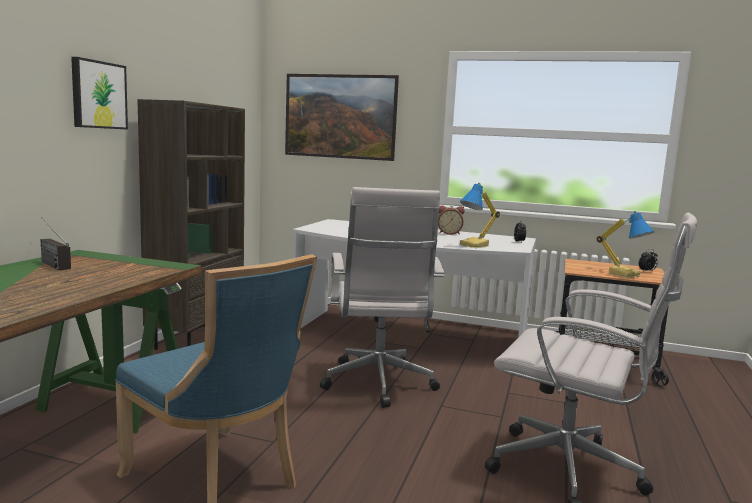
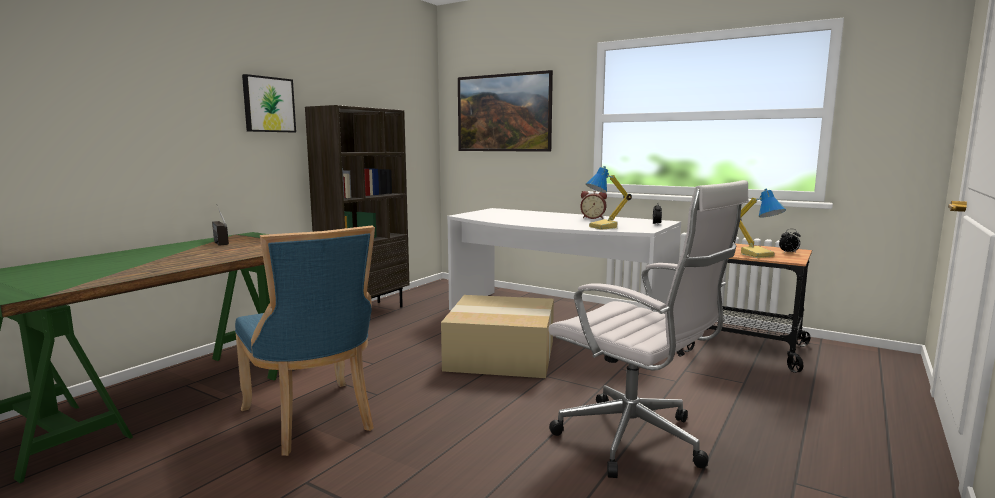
camera: 15 degrees right, 0 degrees up
(378, 385) = (499, 355): white office chair -> cardboard box

